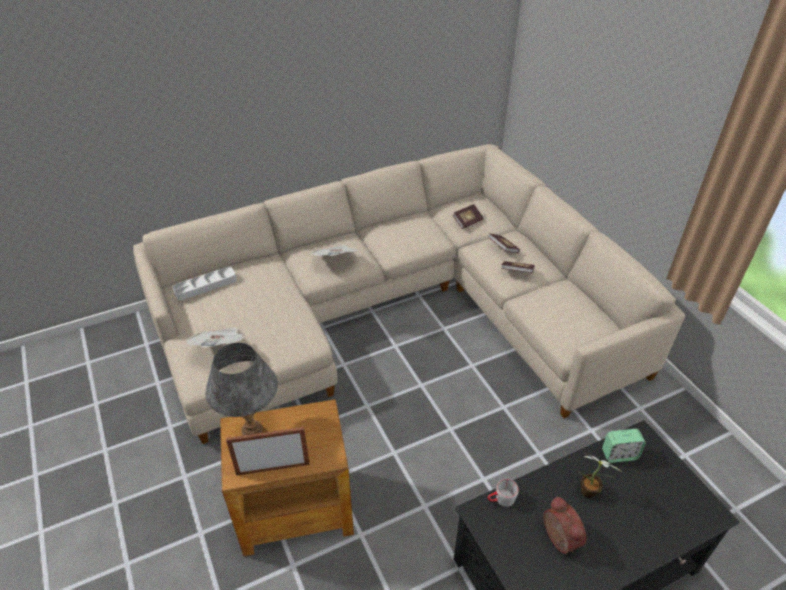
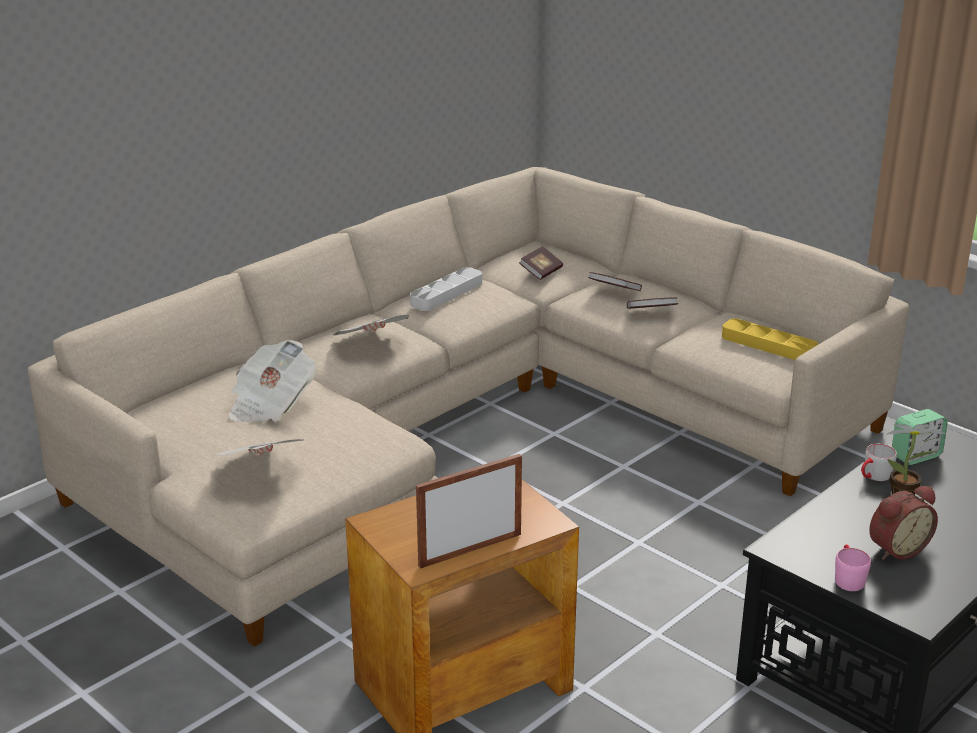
camera: 20 degrees left, 15 degrees down
(205, 286) = (178, 406): grey tray -> grey tray (446, 294)
(251, 429) = (405, 519): grey table lamp -> none
(253, 297) = (270, 404): none -> newspaper
(501, 500) = (798, 529): grey mug -> grey mug (873, 477)
(509, 556) = (847, 578): none -> pink mug
(558, 539) = (896, 548): alarm clock -> alarm clock turned 105 degrees clockwise
(578, 319) = (768, 345): none -> yellow tray

